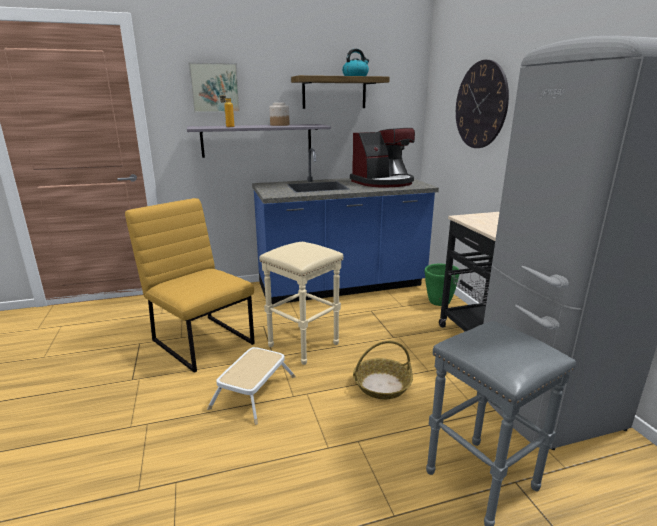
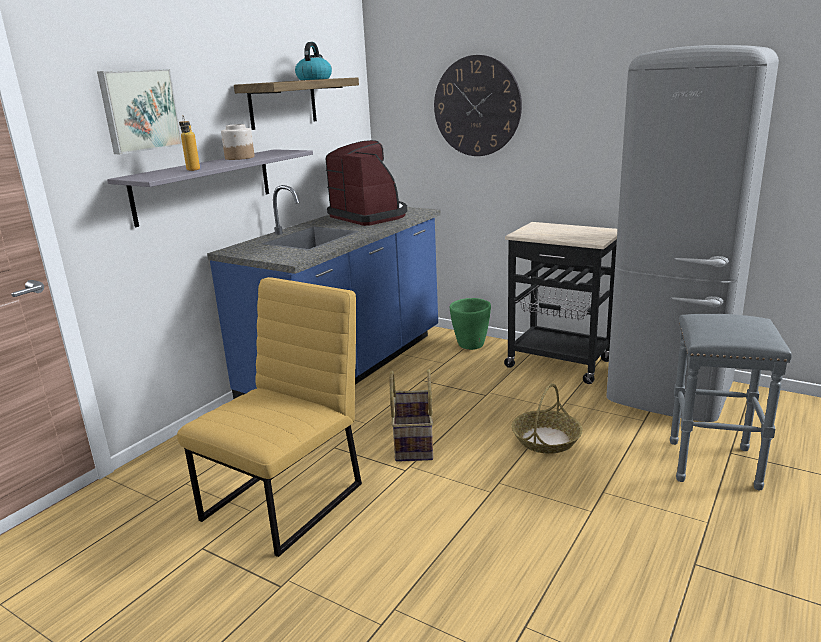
camera: 40 degrees left, 0 degrees up
(202, 340) = (287, 499): yellow chair -> yellow chair turned 120 degrees clockwise
(253, 392) = (447, 511): beige step ladder -> none
(303, 343) = (413, 442): beige stool -> basket
(383, 182) = (370, 216): coffee machine -> coffee machine turned 60 degrees counterclockwise

